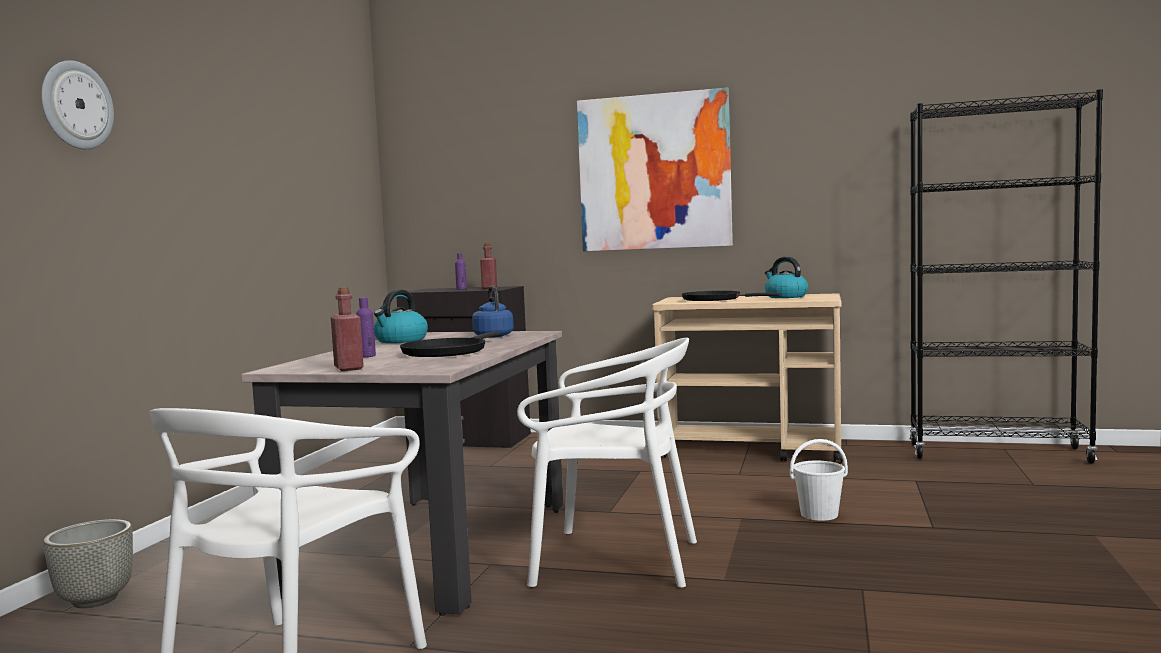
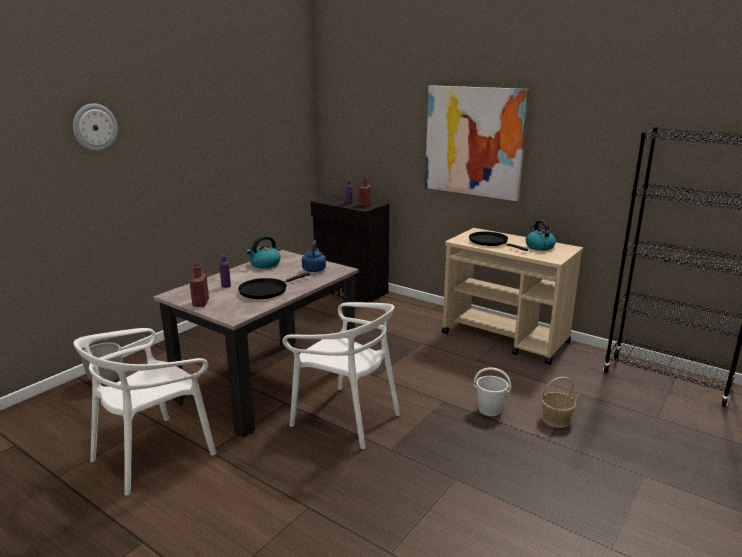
camera: 20 degrees right, 15 degrees up
(918, 508) = (556, 419): none -> basket

